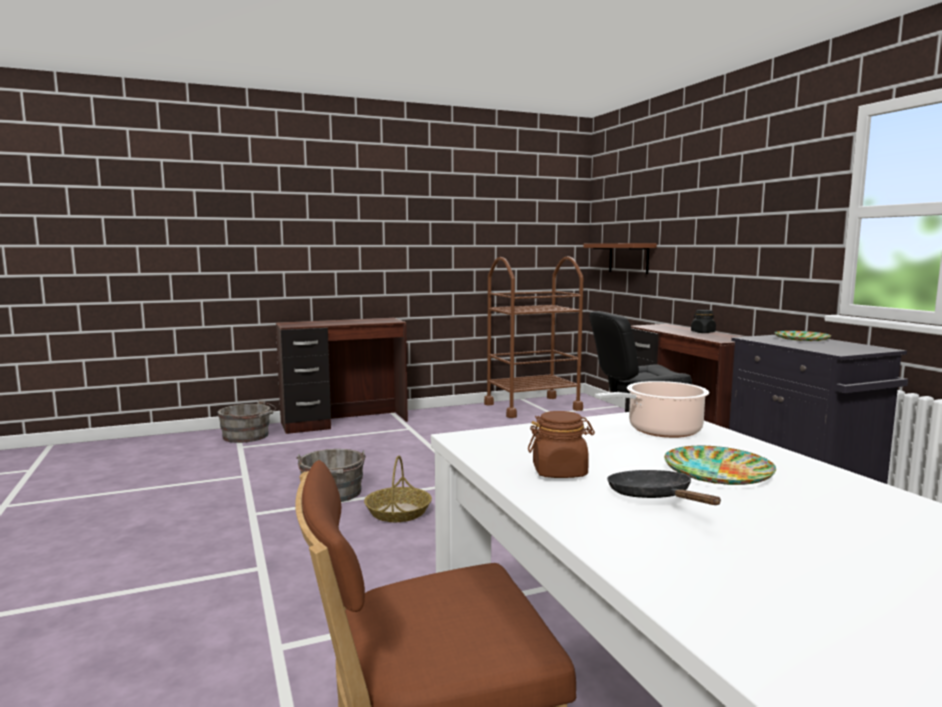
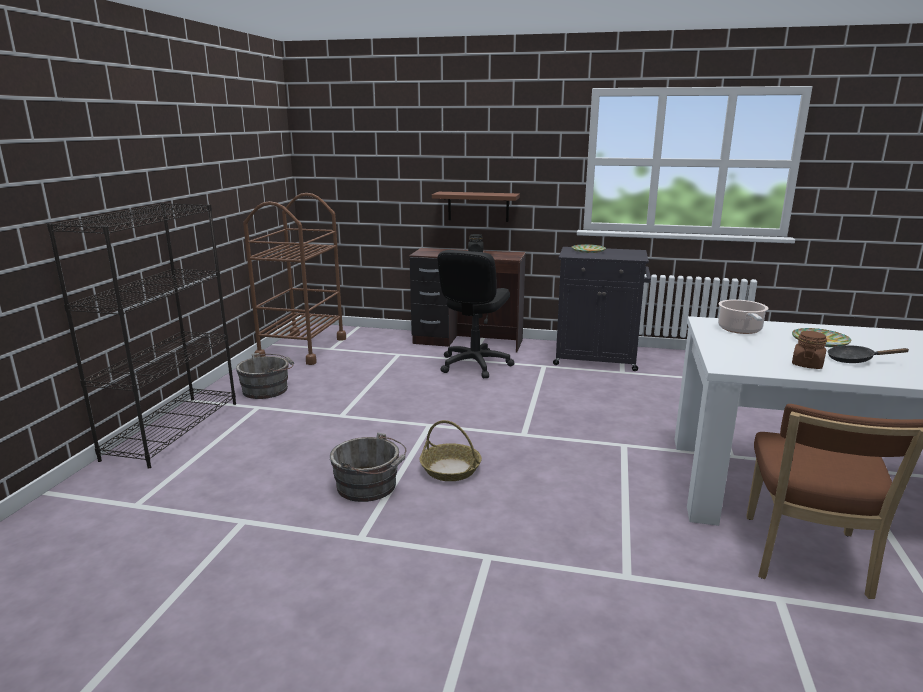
camera: 55 degrees left, 10 degrees up
(248, 436) = (105, 492): grey bucket -> grey bucket (268, 389)
(345, 422) = (173, 429): brown desk -> black bookcase
(628, 258) = (359, 190): brown shelf -> brown shelf (478, 206)

